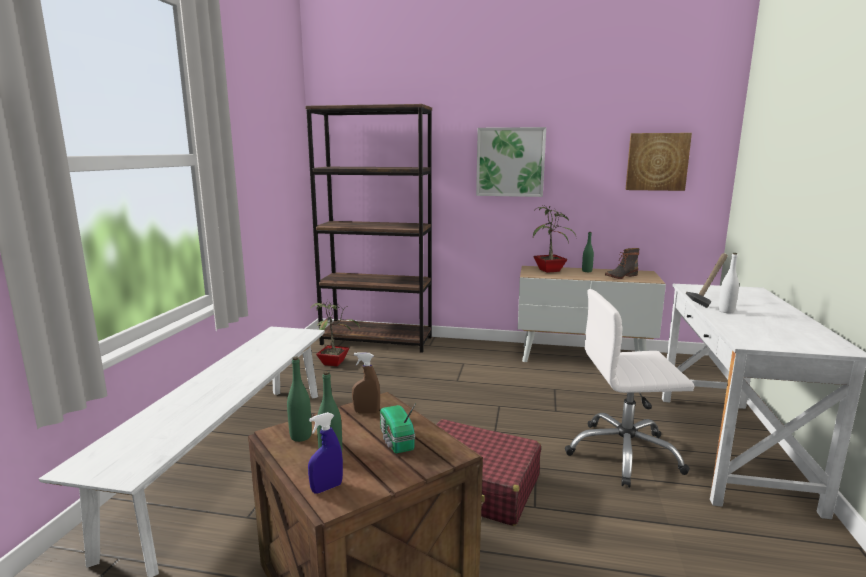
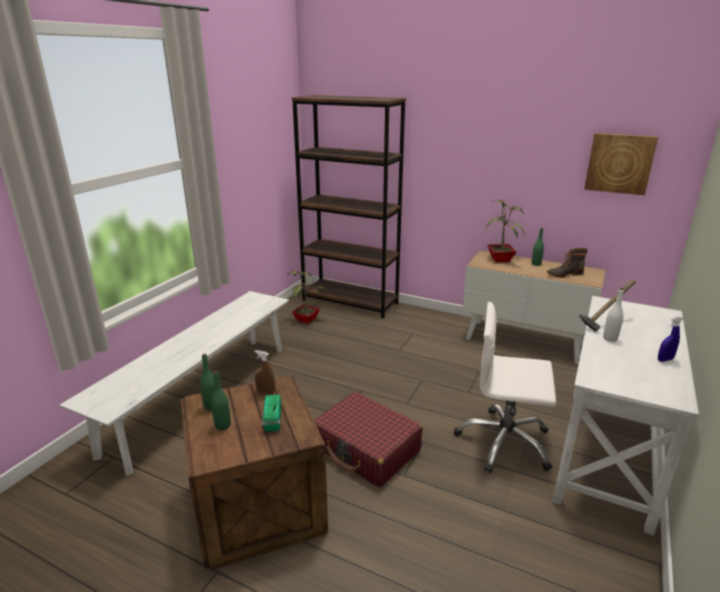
camera: 15 degrees right, 10 degrees up
(326, 488) = (207, 450): blue spray bottle -> blue spray bottle (665, 359)
(510, 162) = (475, 153): picture -> none

